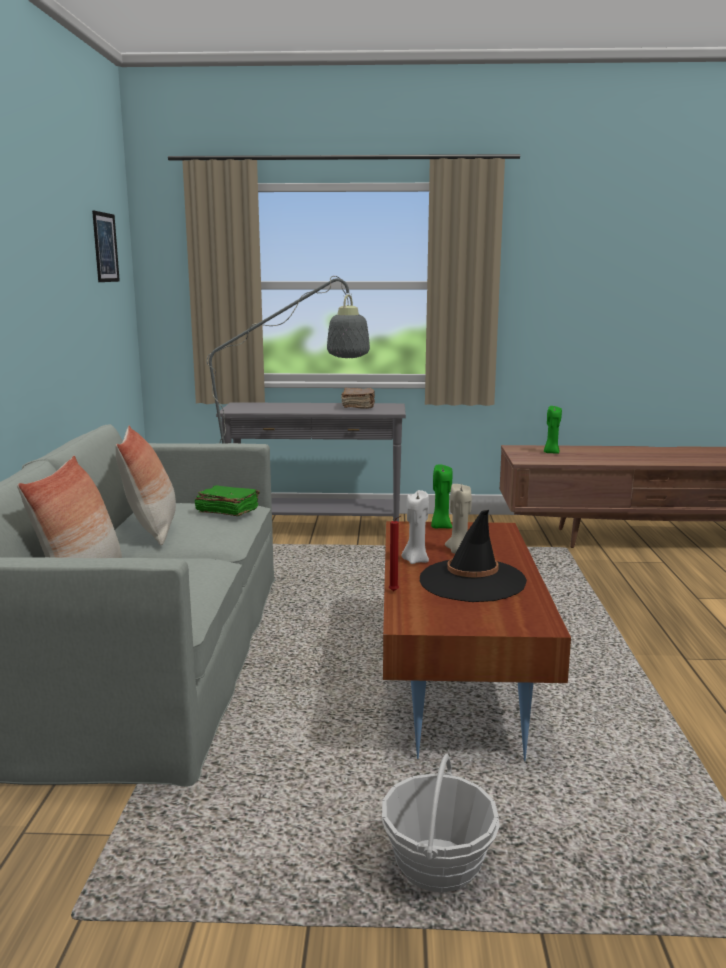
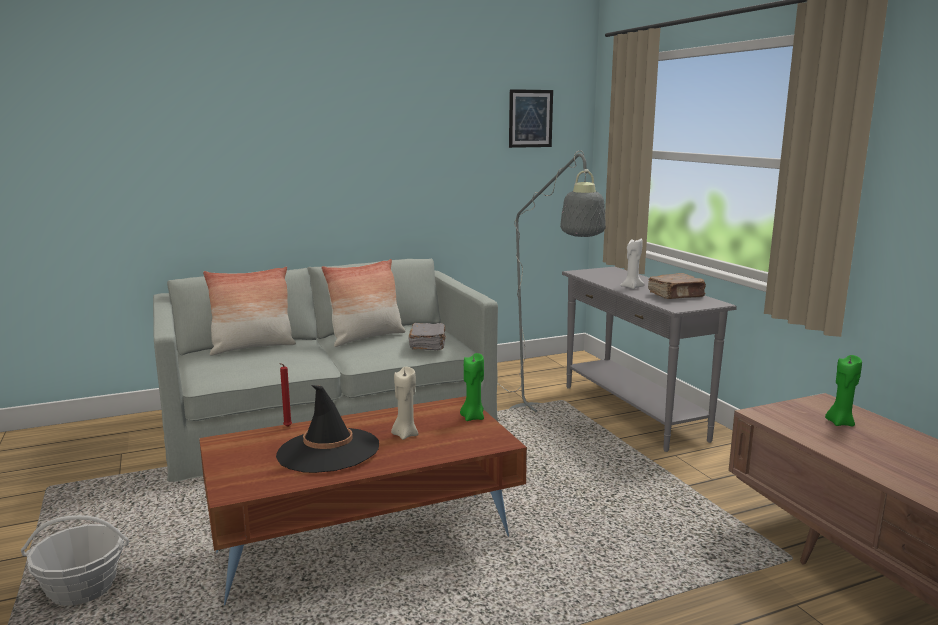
camera: 65 degrees right, 0 degrees up
(227, 511) = (428, 345): green book -> grey book
(415, 560) = (366, 422): white candle -> white candle (631, 287)

